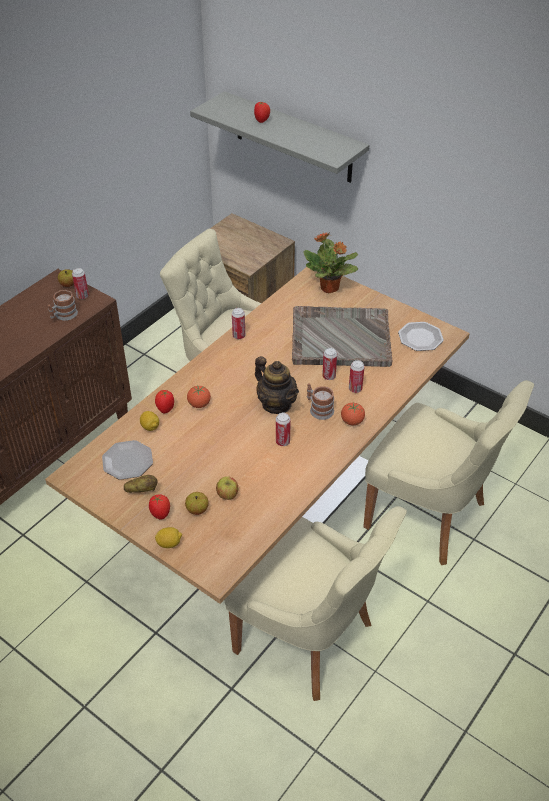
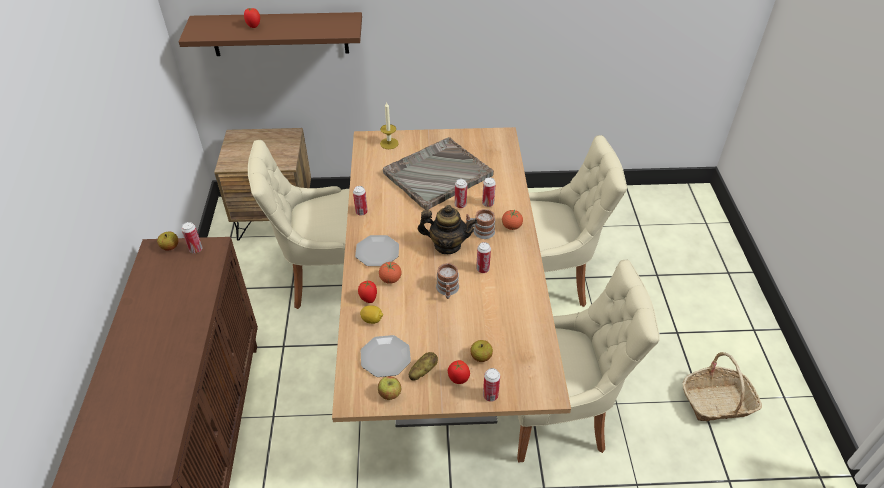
camera: 40 degrees left, 0 degrees up
(63, 316) = (197, 275): mug -> mug (447, 290)
(169, 543) = (490, 395): lemon -> can
(227, 495) = (489, 331): apple -> apple (390, 394)
(293, 138) = (279, 34): grey shelf -> brown shelf
(330, 288) = (389, 143): potted plant -> candle
(420, 337) = (489, 146): plate -> plate (377, 252)
(481, 746) = (717, 402): none -> basket

